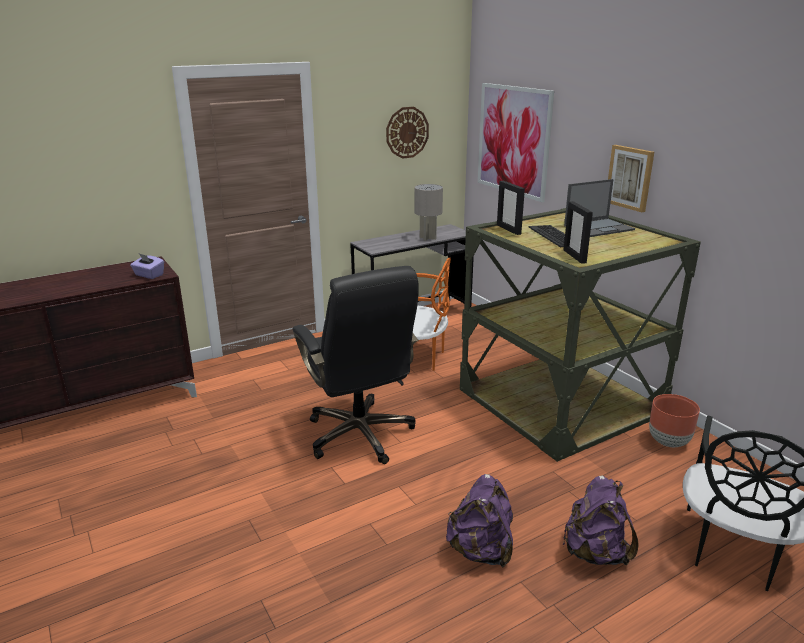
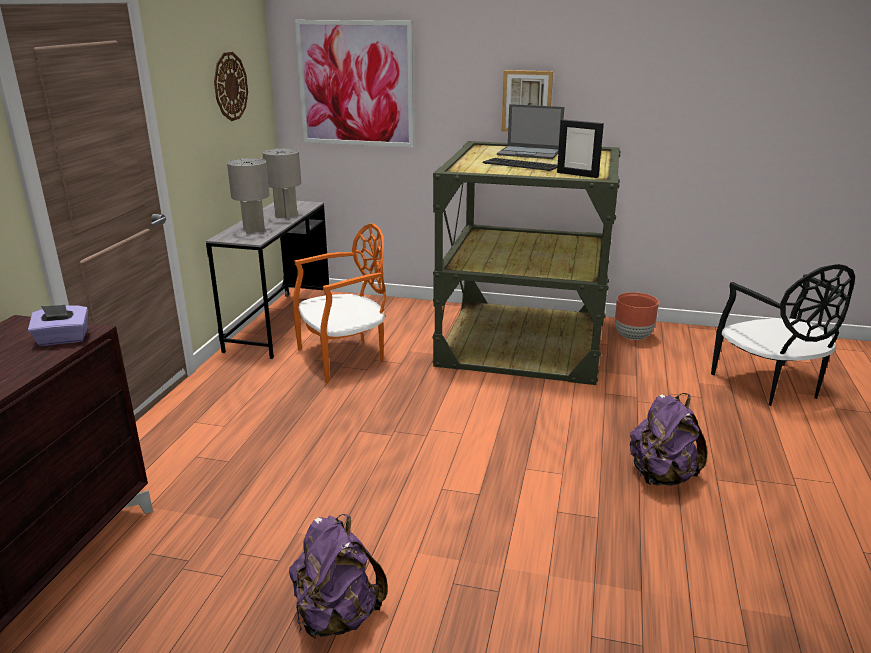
camera: 45 degrees left, 0 degrees up
(358, 432) = (411, 446): black office chair -> none
(388, 242) = (254, 230): none -> grey table lamp
(509, 229) = (475, 167): picture frame -> none
(595, 552) = (718, 431): purple backpack -> purple backpack (337, 616)
(599, 228) = (530, 153): laptop -> laptop turned 90 degrees clockwise

